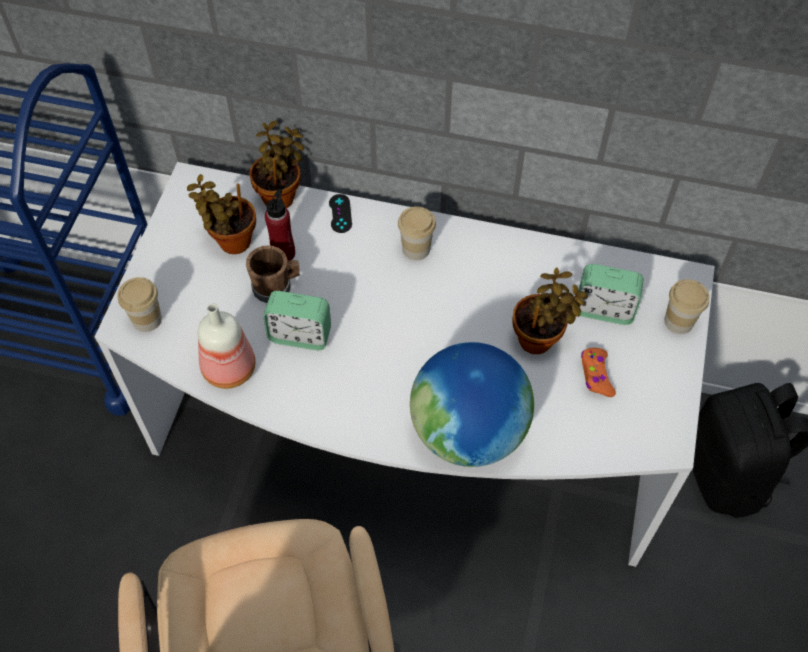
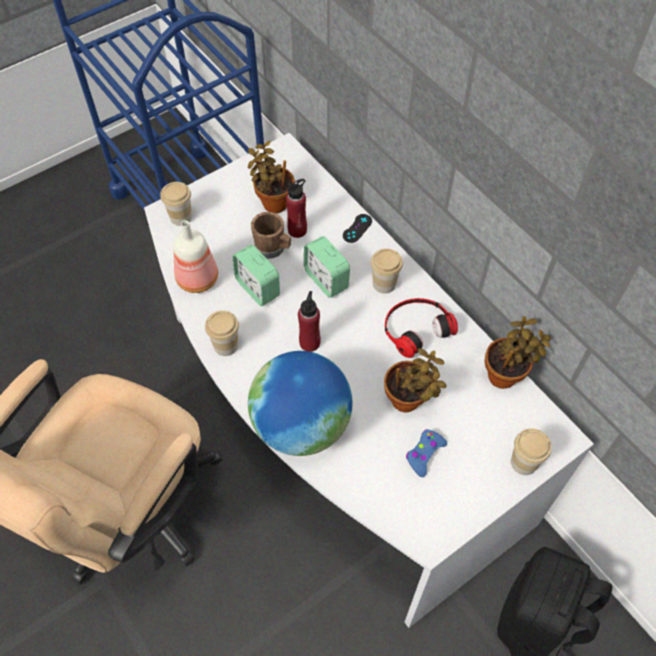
camera: 40 degrees right, 0 degrees up
(280, 196) = (330, 193): potted plant -> potted plant (505, 375)
(323, 412) = (226, 345): none -> cup
(401, 351) = (310, 342): none -> red bottle
(482, 269) = (416, 327): none -> headphones
(596, 375) = (424, 454): orange game controller -> blue game controller
(604, 309) = (476, 414): alarm clock -> alarm clock (326, 280)

